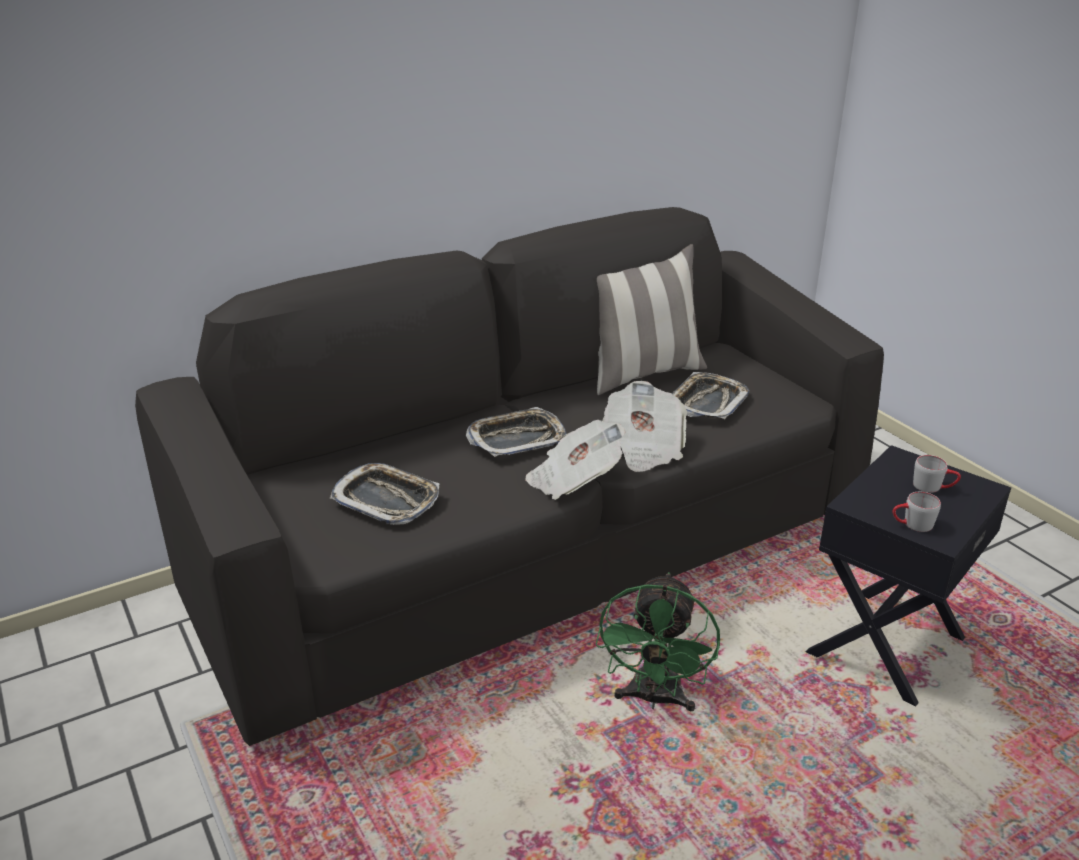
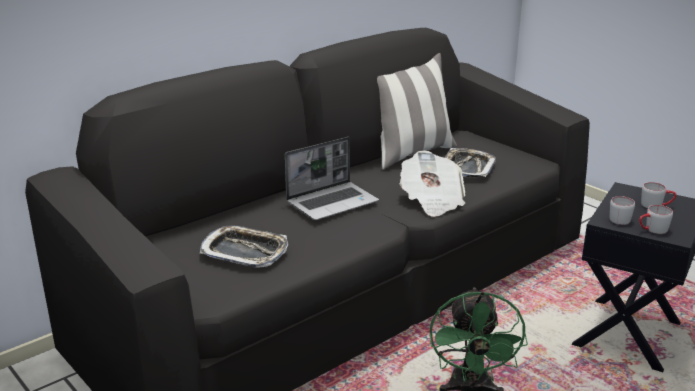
camera: 10 degrees left, 5 degrees down
(517, 439) = (333, 202): tray -> laptop
(574, 480) = (388, 226): newspaper -> none
(875, 501) = (620, 218): none -> grey mug

